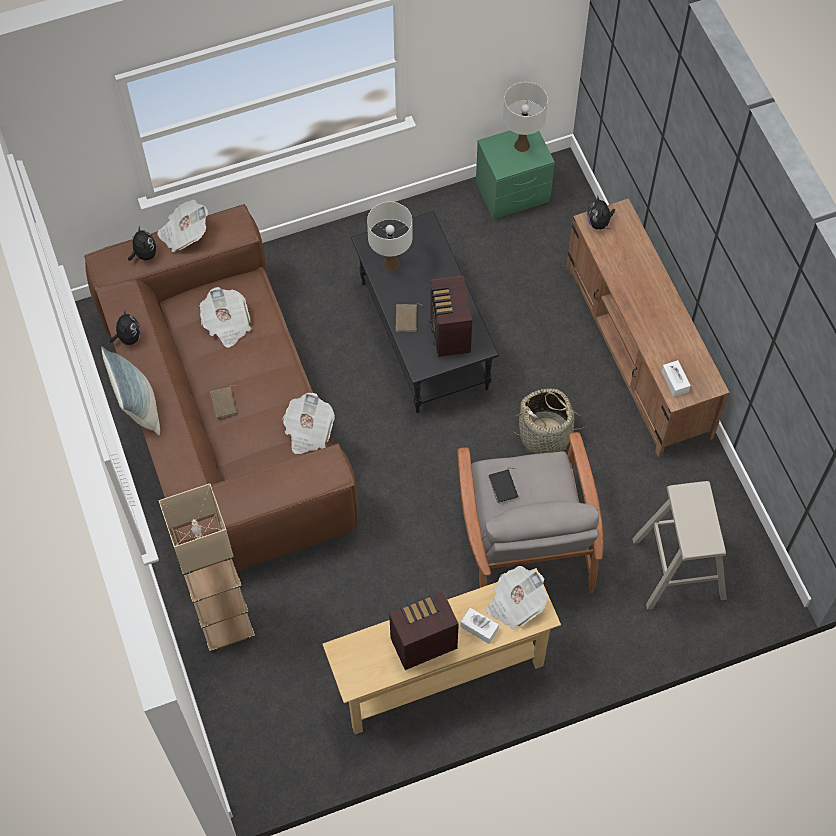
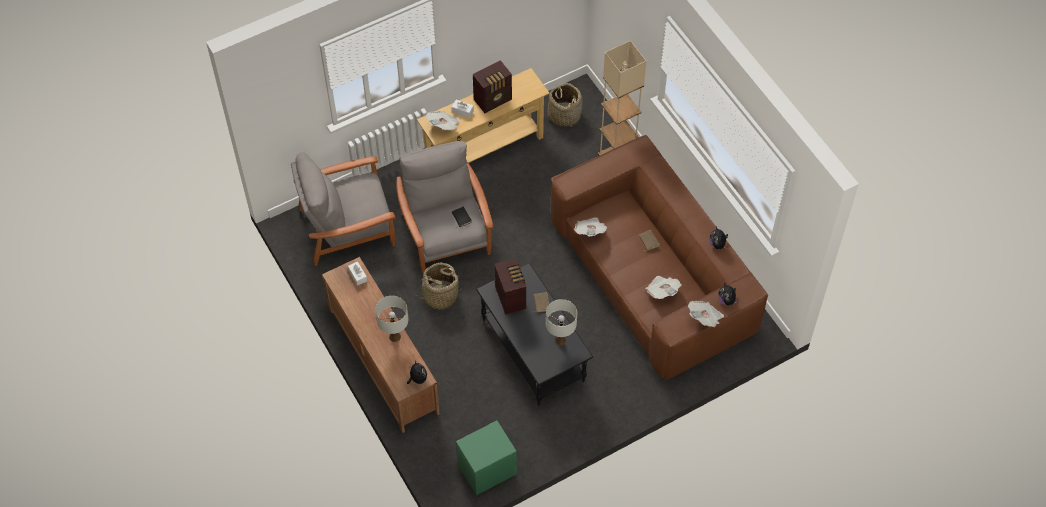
camera: 170 degrees right, 5 degrees down
(138, 407) = (696, 204): pillow -> none
(292, 729) = (564, 115): none -> basket
(521, 145) = (482, 451): white table lamp -> white table lamp (395, 337)
(679, 569) = (348, 227): beige stool -> grey armchair

